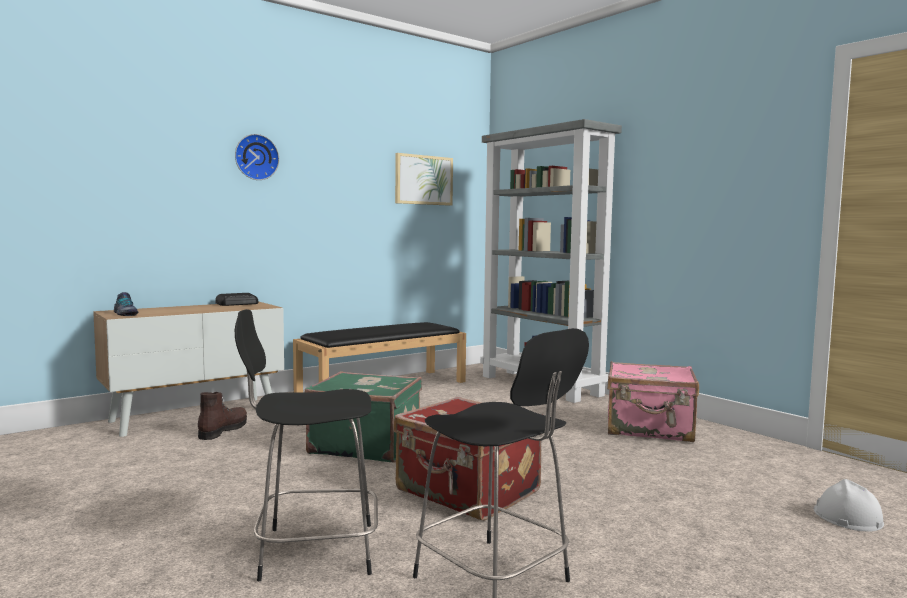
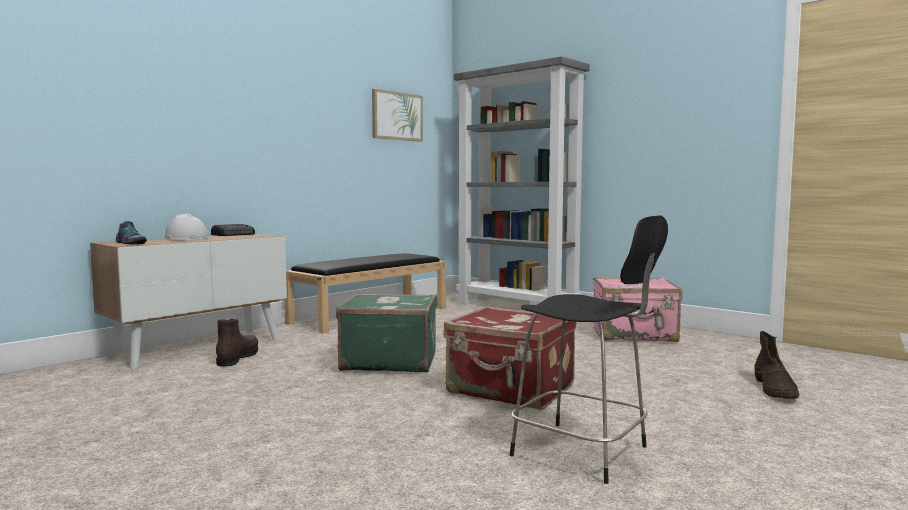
camera: 10 degrees left, 0 degrees up
(256, 157) = (245, 88): wall clock -> none
(313, 551) = (402, 444): black stool -> none
(772, 517) = (775, 389): none -> brown boot
(847, 517) = (831, 385): white hard hat -> white hard hat (187, 238)

